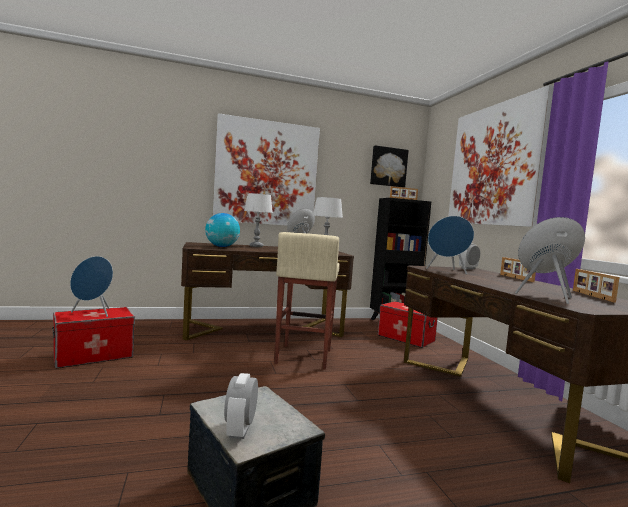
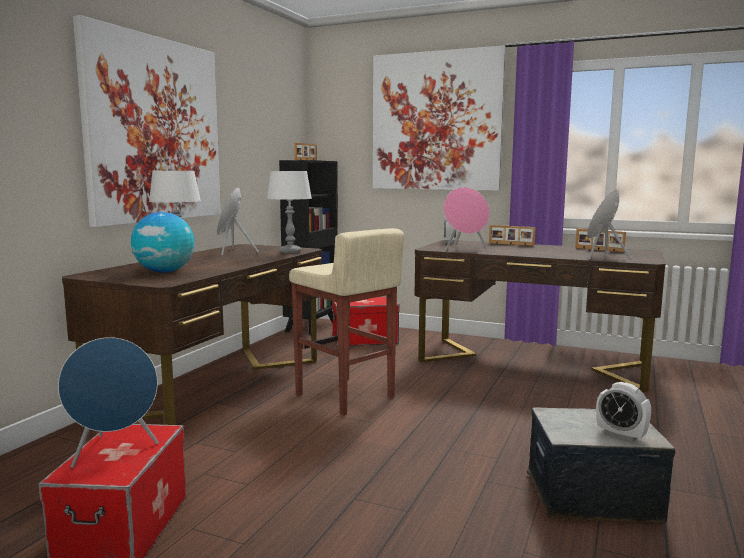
camera: 50 degrees left, 5 degrees up
(388, 167) = (279, 113): picture -> none
(447, 271) = (464, 249): blue speaker -> pink speaker

